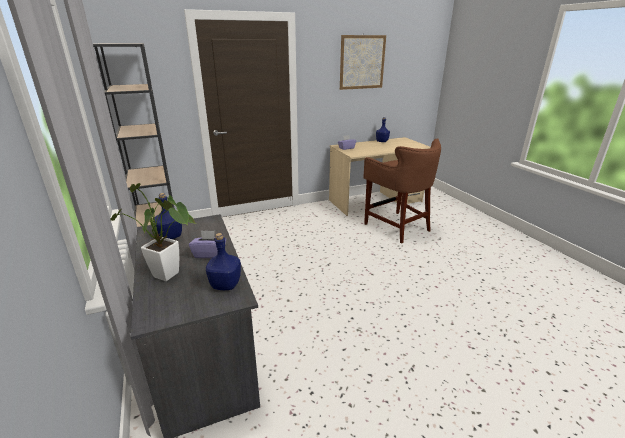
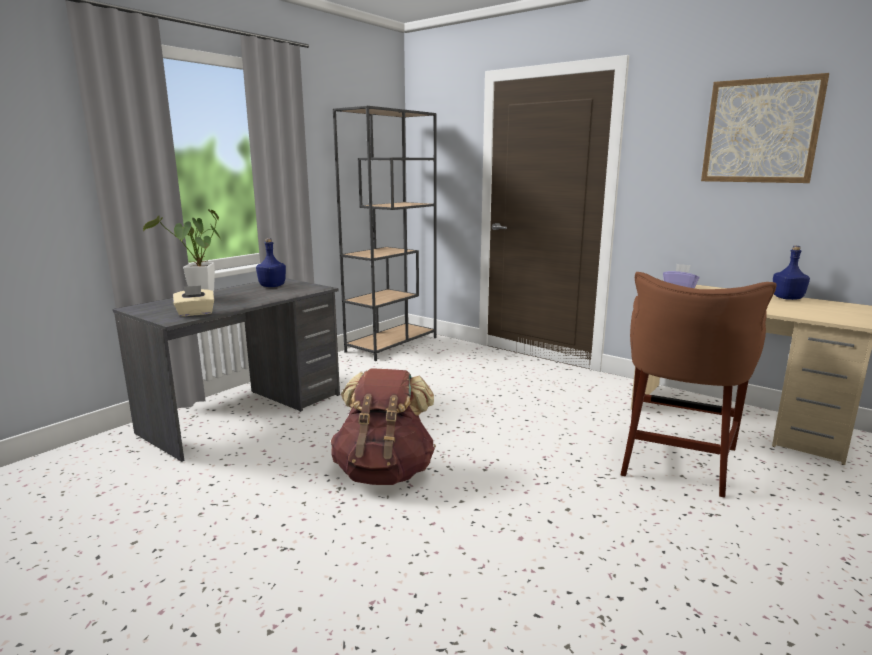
camera: 60 degrees right, 10 degrees down
(209, 254) = (248, 300): purple tissue box -> none
(226, 284) = (195, 313): blue bottle -> beige tissue box
(351, 307) = (384, 472): none -> brown backpack

